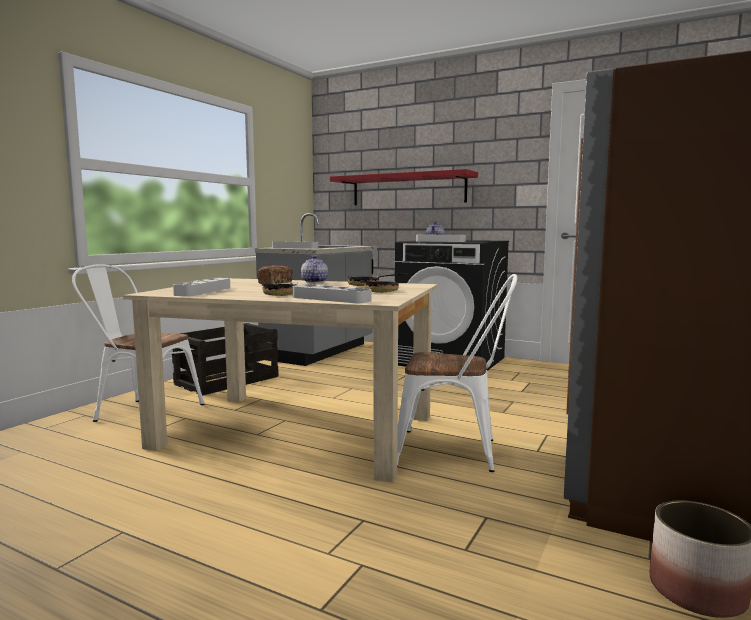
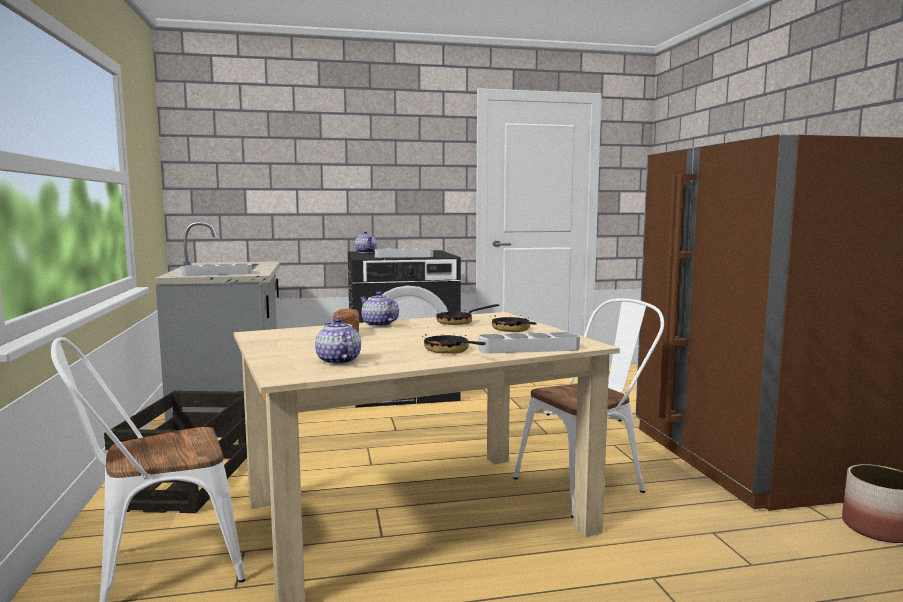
camera: 40 degrees left, 0 degrees up
(203, 291) = (338, 361): grey tray -> teapot
(408, 189) = (314, 190): red shelf -> none

